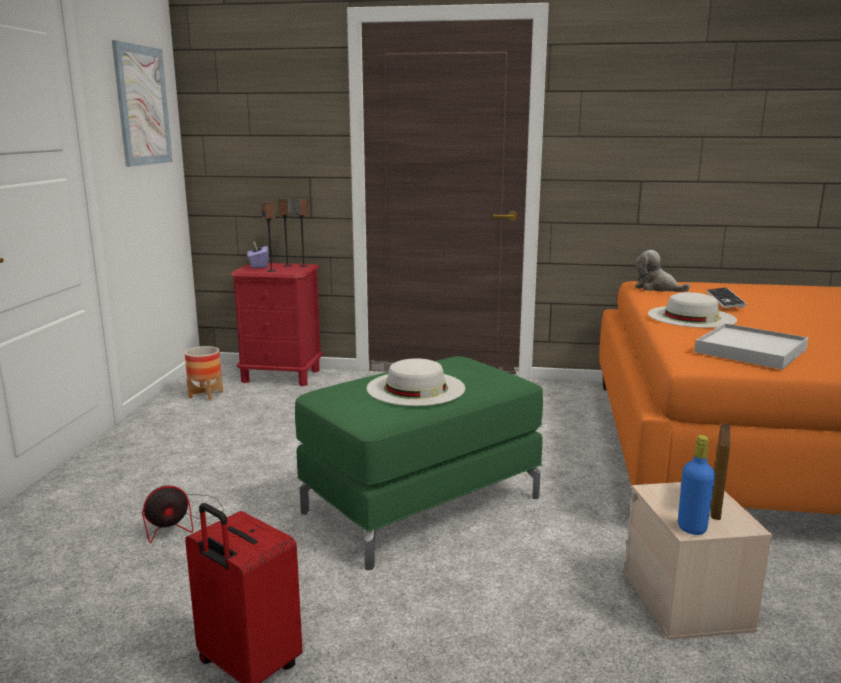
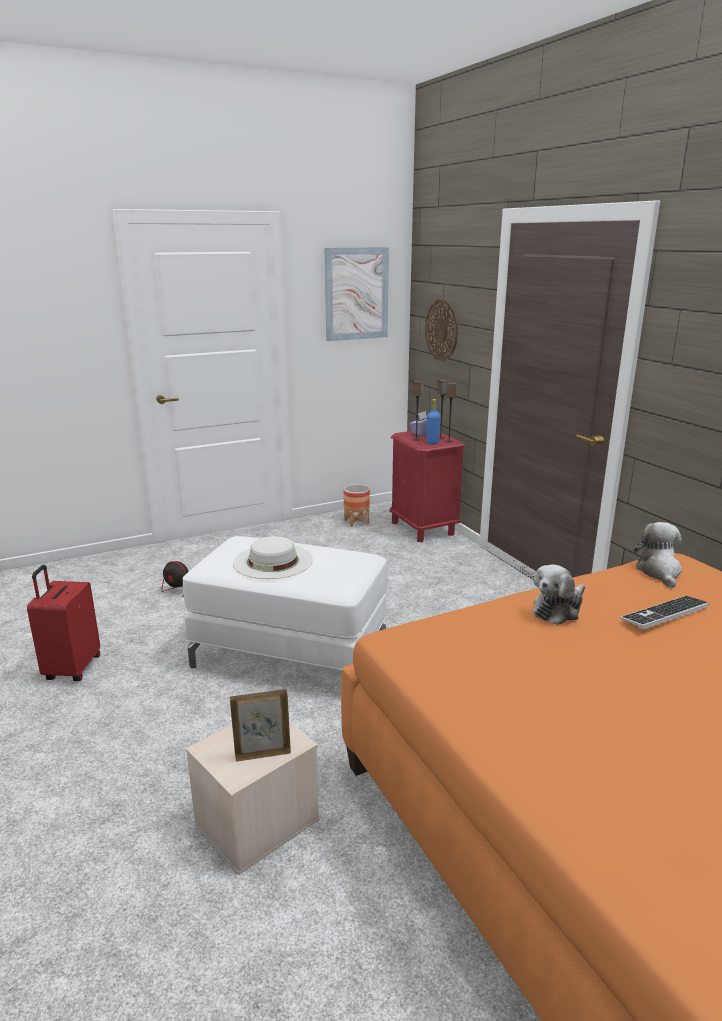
camera: 55 degrees right, 5 degrees up
(254, 146) = (442, 330): none -> wall clock
(422, 504) = (292, 654): green ottoman -> white ottoman
(691, 317) = (558, 609): white hat -> plush toy
(692, 528) = (210, 749): blue bottle -> blue bottle (432, 443)
(751, 351) = (469, 660): white tray -> none

